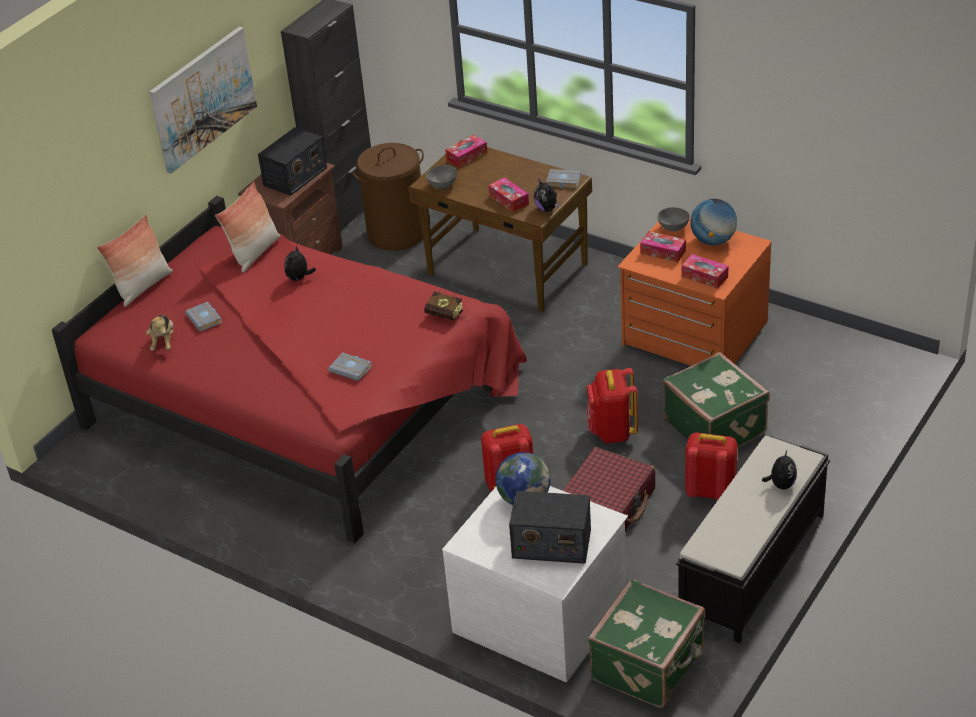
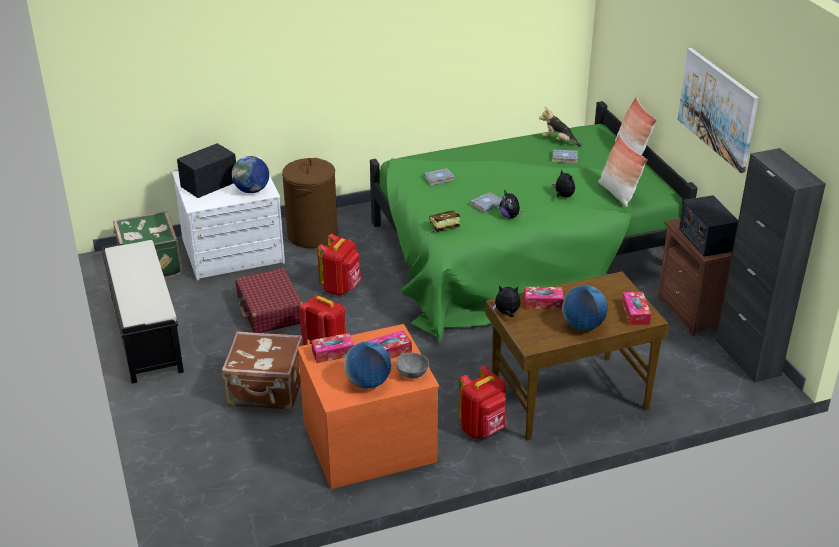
camera: 125 degrees right, 5 degrees down
(305, 402) = (519, 253): red bed -> green bed
(397, 233) = (685, 368): brown laundry basket -> brown laundry basket (312, 235)
(443, 185) = (604, 285): grey bowl -> none
(516, 170) = (583, 325): none -> globe
(562, 181) = (536, 339): grey book -> grey book (486, 204)
(710, 491) = (220, 353): red backpack -> red backpack (483, 429)
(715, 426) = (266, 391): green suitcase -> brown suitcase
(781, 484) = (132, 297): plush toy -> plush toy (510, 216)

